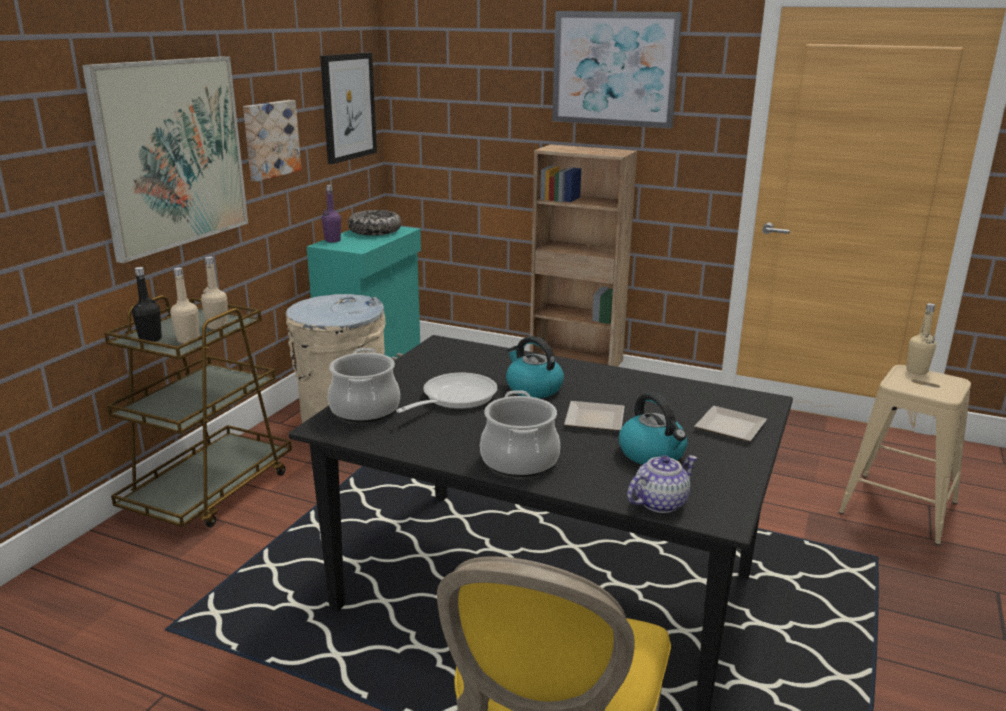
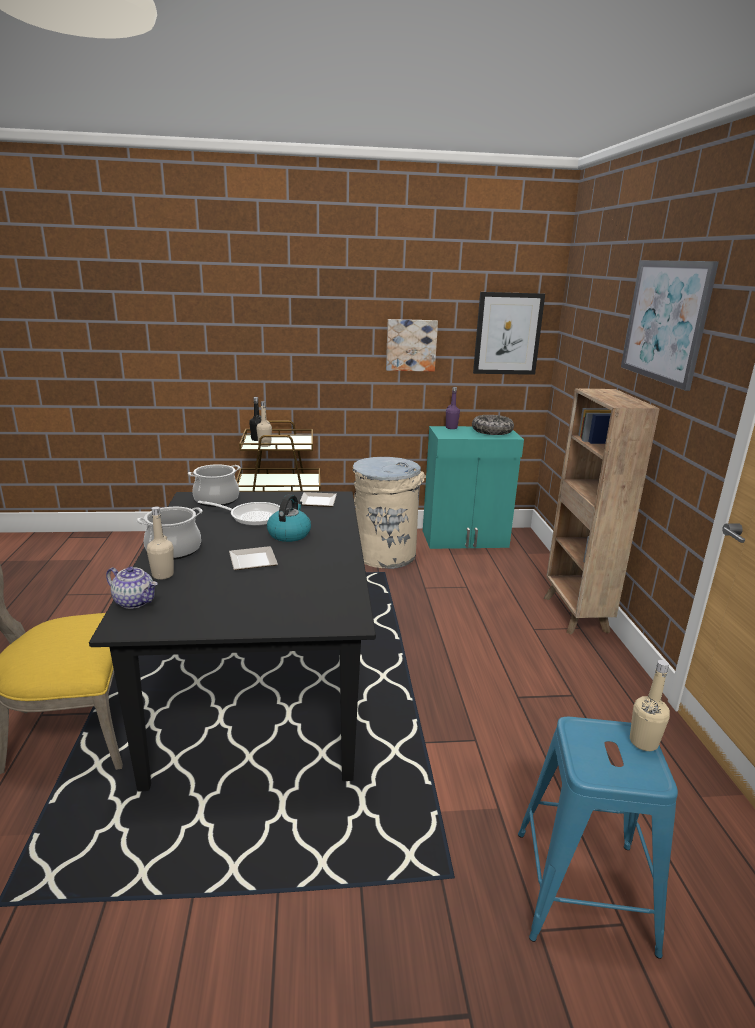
camera: 60 degrees right, 0 degrees up
(172, 154) = (319, 340): picture -> none
(217, 326) = (290, 445): beige bottle -> beige bottle (163, 575)
(653, 454) = (209, 588): kettle -> none
(727, 427) = (278, 611): plate -> plate (317, 501)
(899, 507) = (584, 890): beige stool -> blue stool

